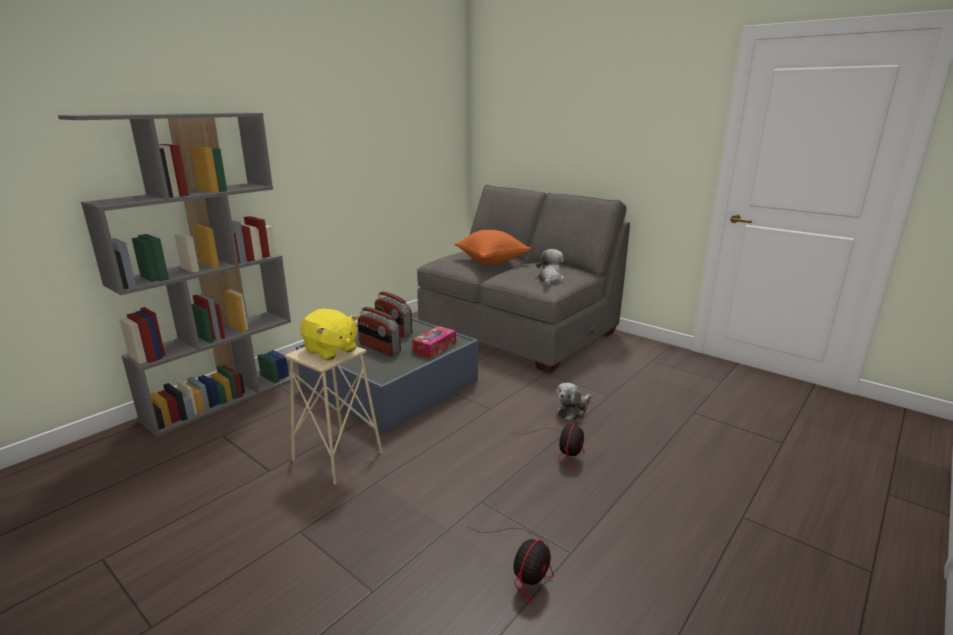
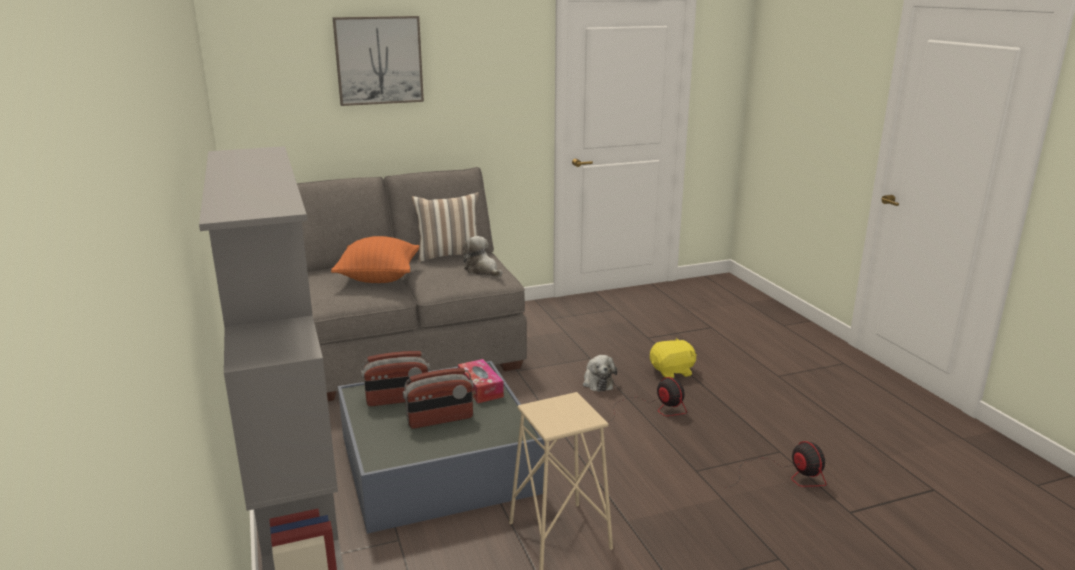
camera: 60 degrees left, 0 degrees up
(330, 350) = (563, 410): yellow plush toy -> yellow plush toy (672, 372)
(561, 266) = (449, 255): none -> pillow
(570, 99) = (379, 60): none -> picture

